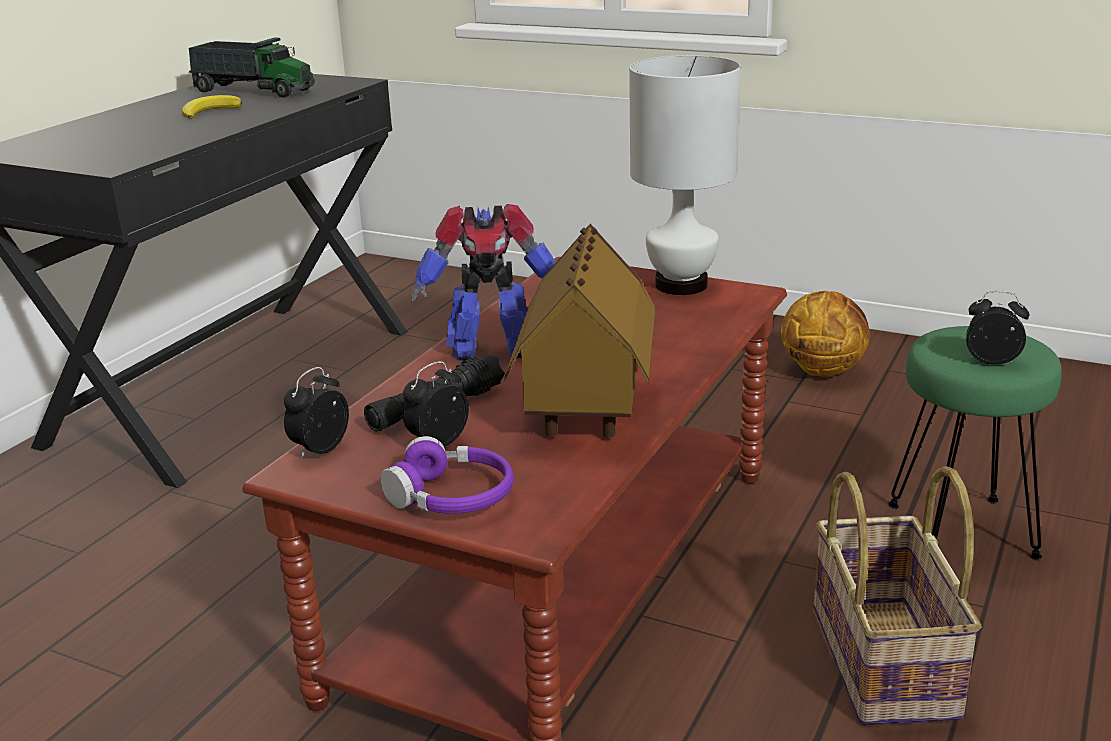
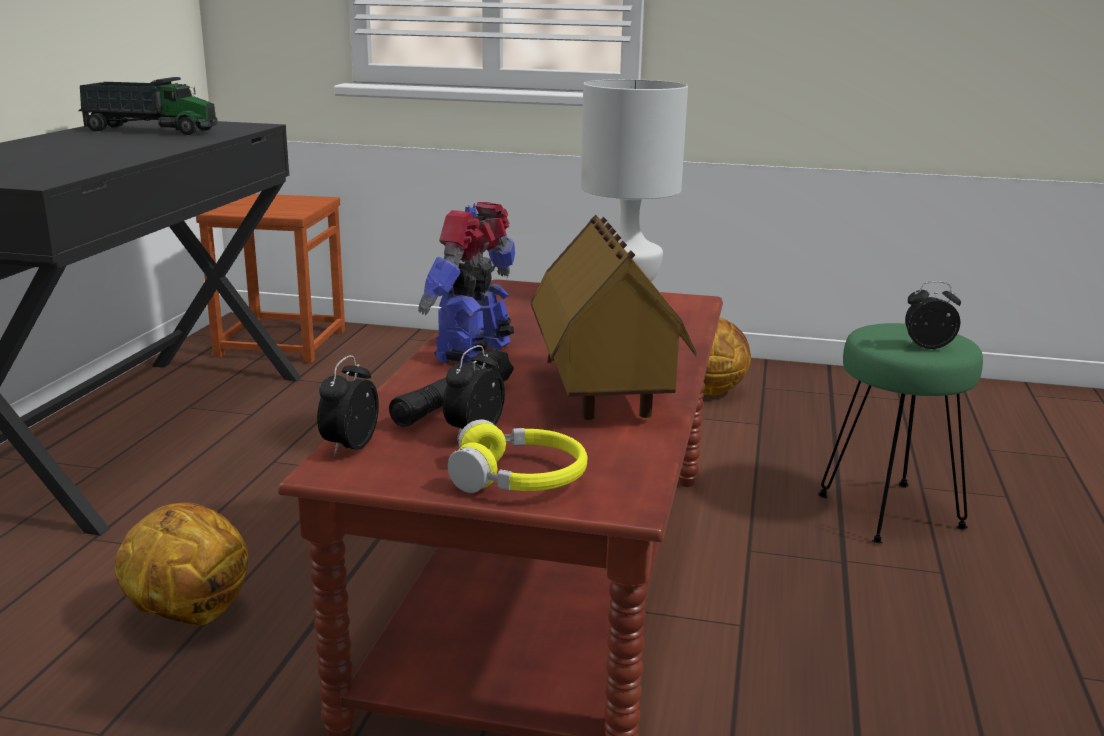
camera: 15 degrees left, 5 degrees down
(209, 112) = (115, 144): banana -> none
(227, 574) = (188, 615): none -> basketball
(400, 291) = (280, 343): none -> brown stool
(452, 496) = (519, 479): purple headphones -> yellow headphones
(490, 348) = (476, 353): toy robot -> toy robot turned 135 degrees clockwise
(886, 661) = (882, 628): basket -> none

